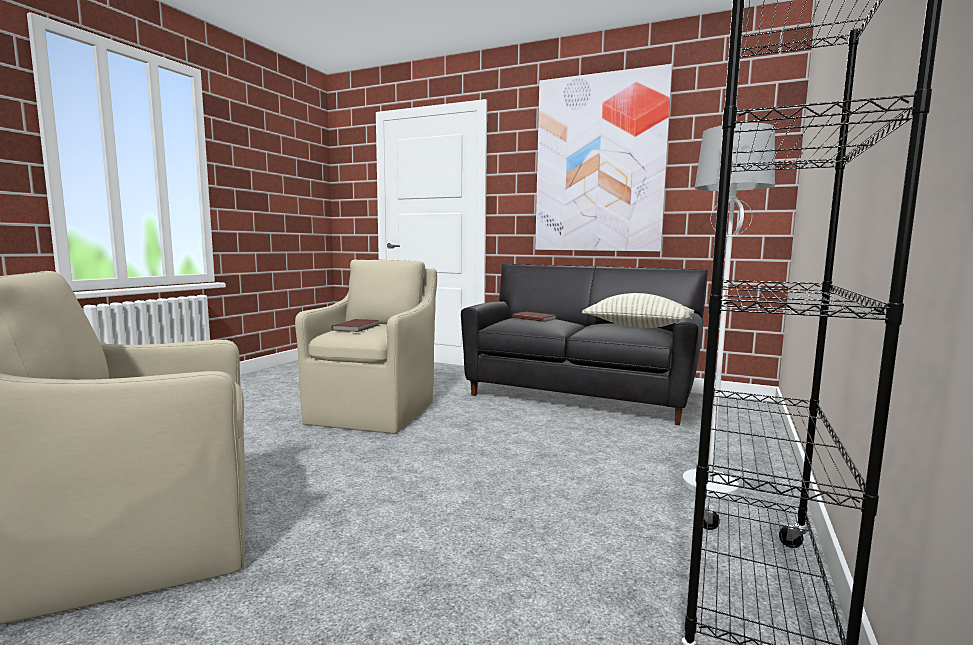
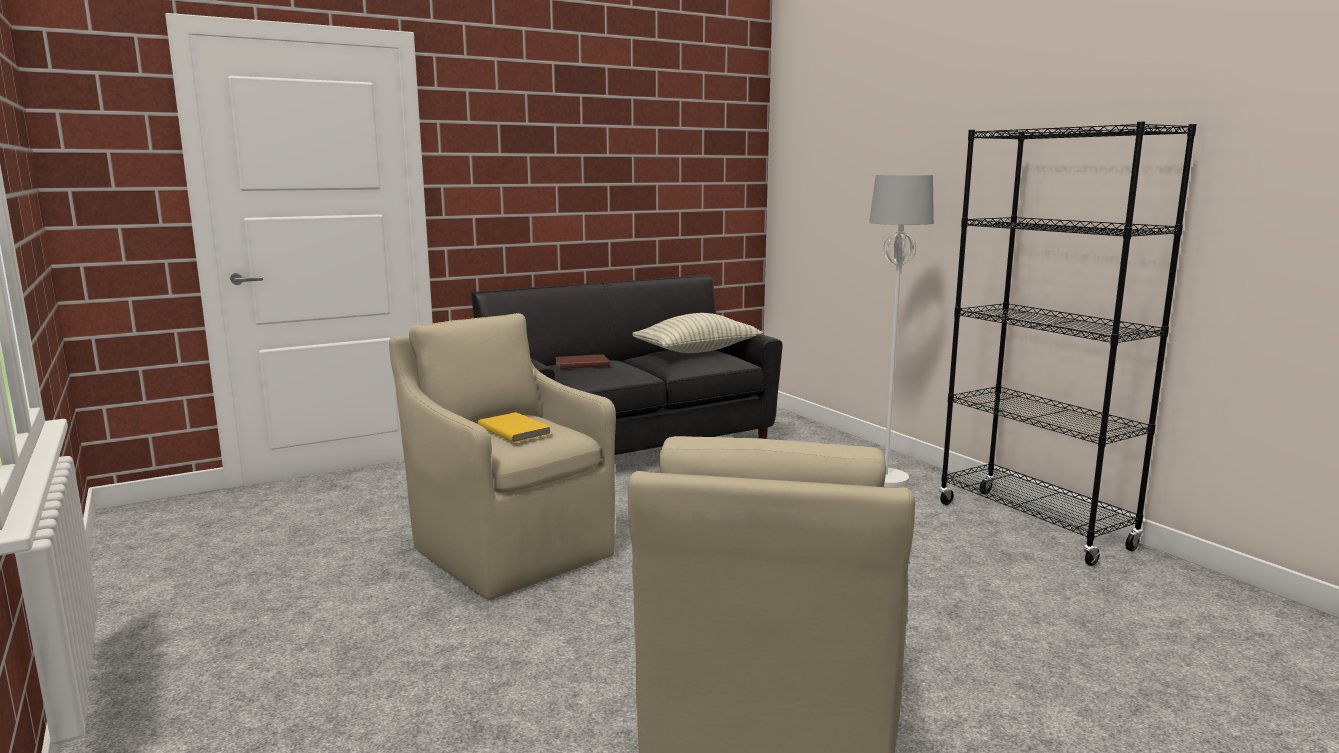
camera: 55 degrees left, 5 degrees up
(357, 327) = (515, 430): brown book -> yellow book
(599, 164) = (586, 149): picture -> none

